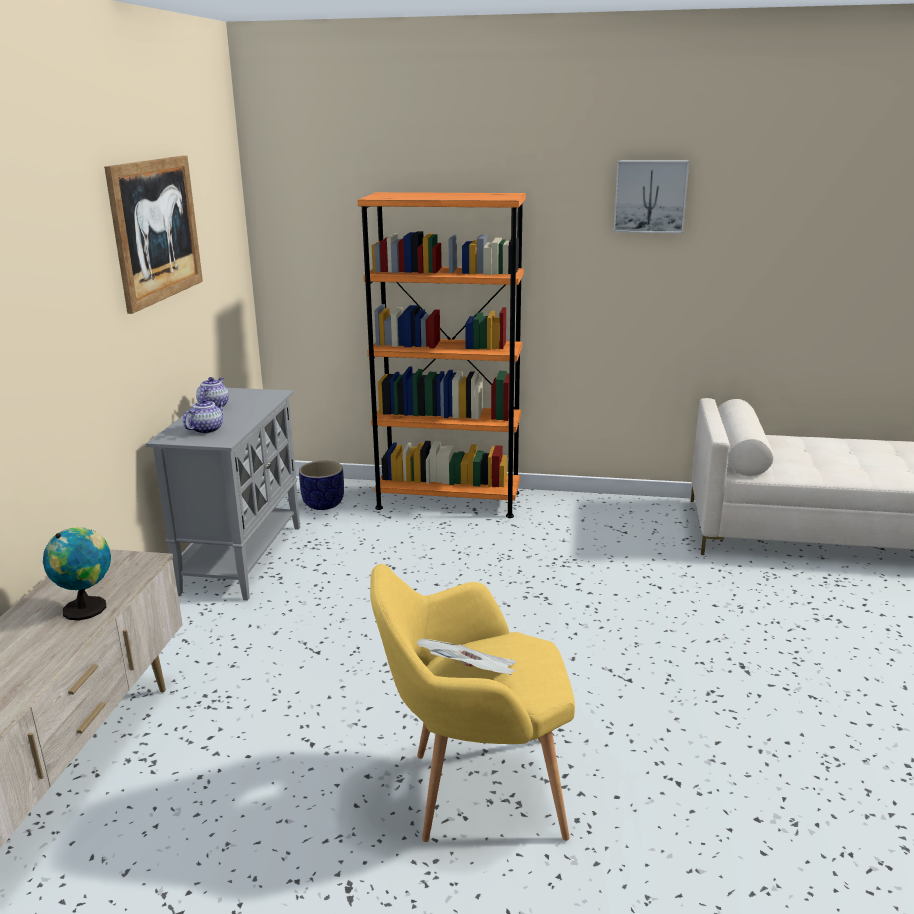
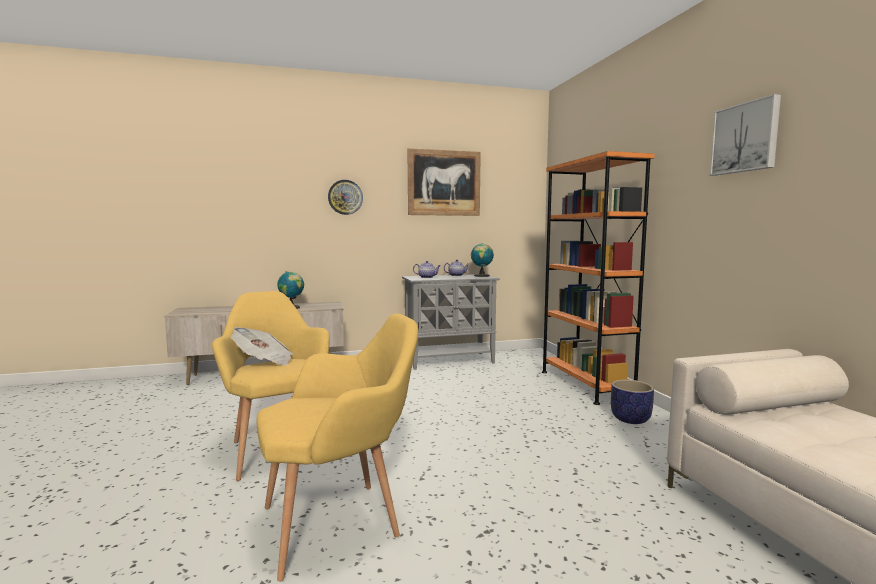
camera: 65 degrees right, 15 degrees down
(41, 308) = (345, 197): none -> wall clock
(250, 394) = (482, 276): none -> globe
(323, 504) = (527, 362): planter -> planter (631, 419)
(701, 755) = (341, 522): none -> yellow armchair

